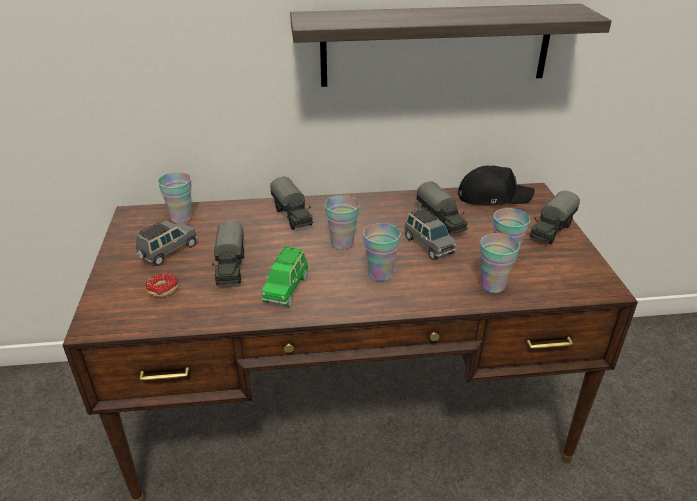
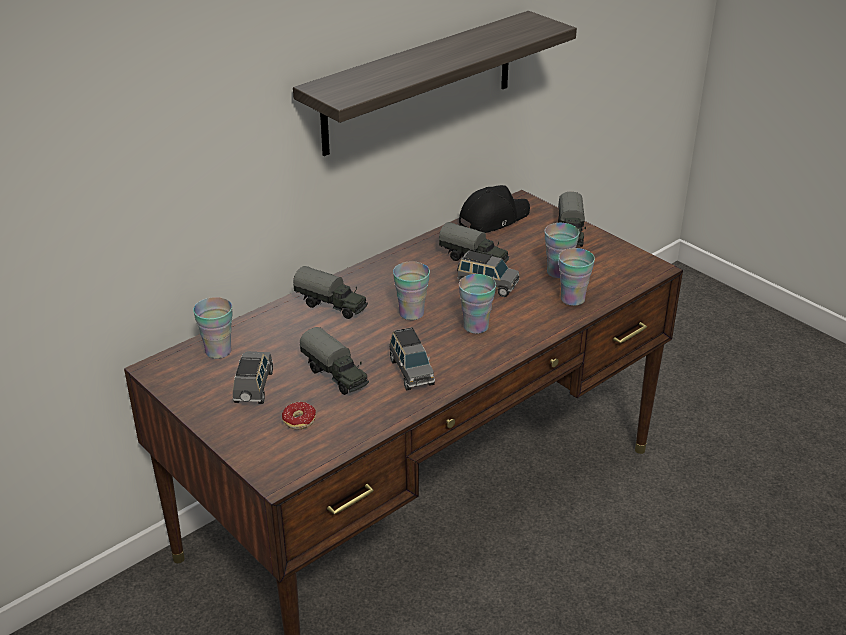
camera: 35 degrees left, 0 degrees up
(286, 289) = (411, 372): green toy car -> grey toy car

